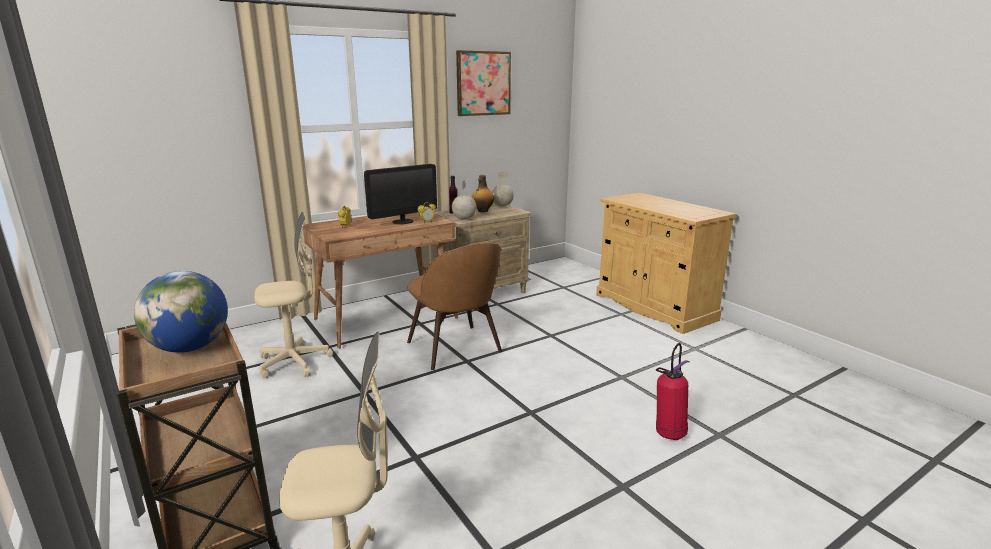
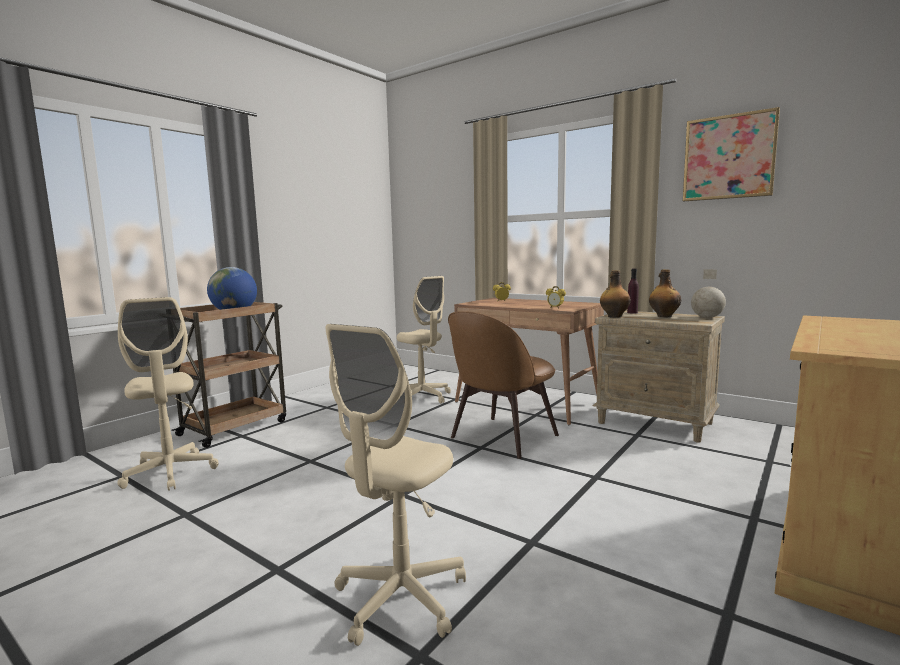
camera: 70 degrees right, 10 degrees down
(403, 221) = (544, 305): monitor -> none
(464, 219) = (614, 316): globe -> bottle
(669, 433) = (401, 598): fire extinguisher -> beige office chair

